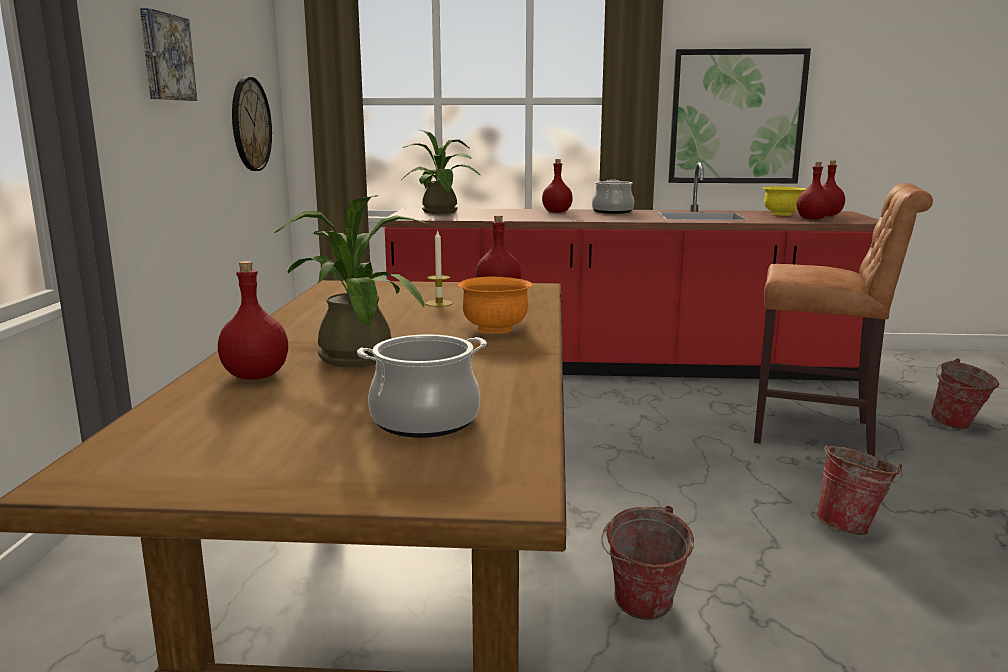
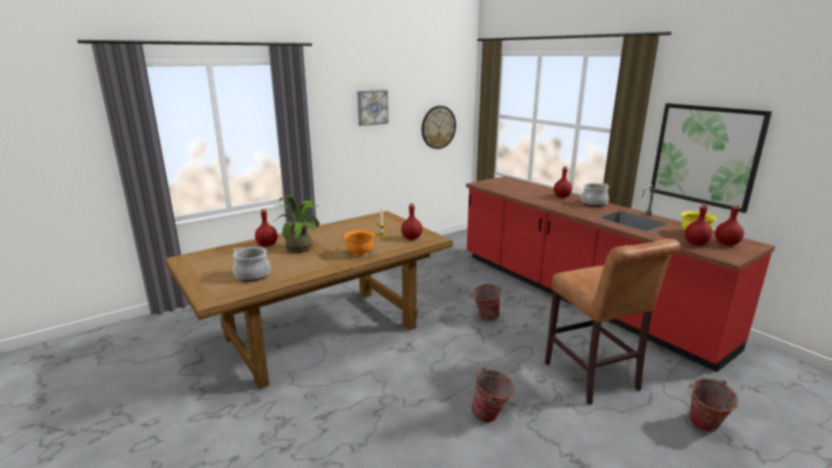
camera: 50 degrees right, 5 degrees up
(441, 212) = (508, 183): potted plant -> none
(642, 612) = (353, 385): bucket -> bucket (485, 317)

